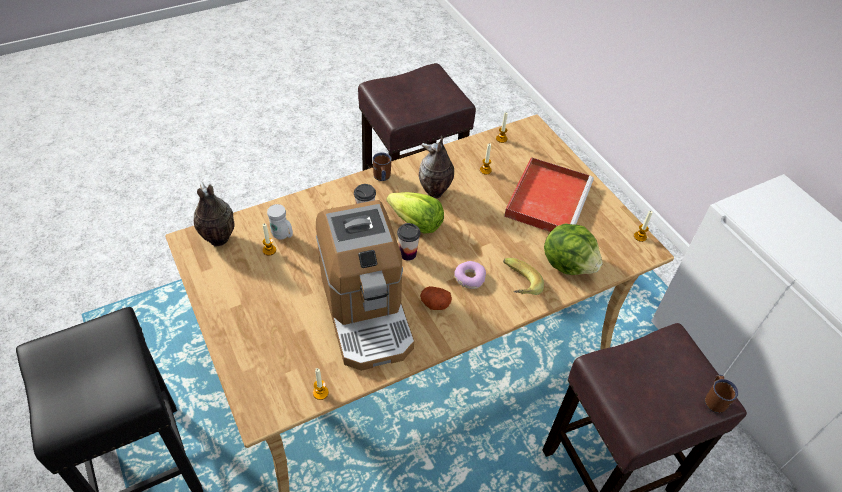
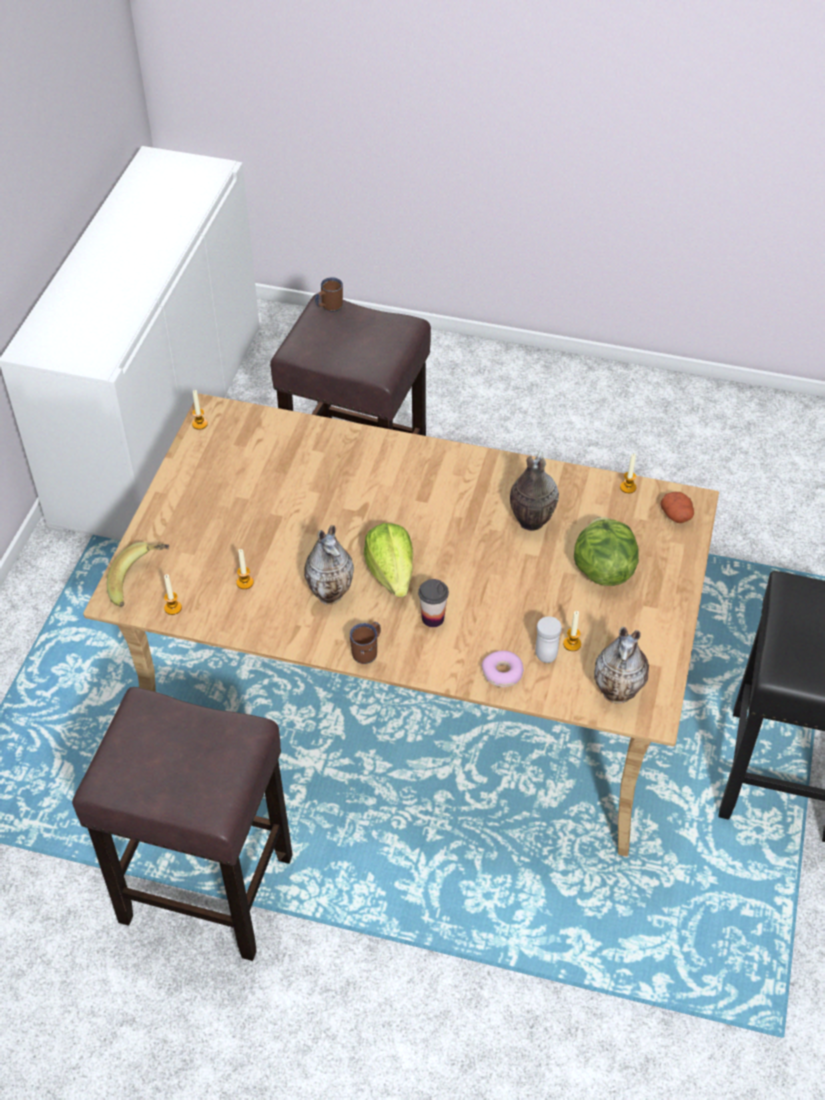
camera: 135 degrees left, 0 degrees up
(366, 312) = (530, 522): coffee machine -> vase
(408, 254) = (434, 549): cup -> none
(434, 303) = (460, 491): potato -> potato (677, 515)
(469, 278) = (403, 491): donut -> donut (502, 673)
(516, 287) = (371, 458): banana -> banana (141, 582)
(548, 198) = (226, 511): red tray -> none
(568, 263) = (298, 445): lettuce -> lettuce (602, 570)

